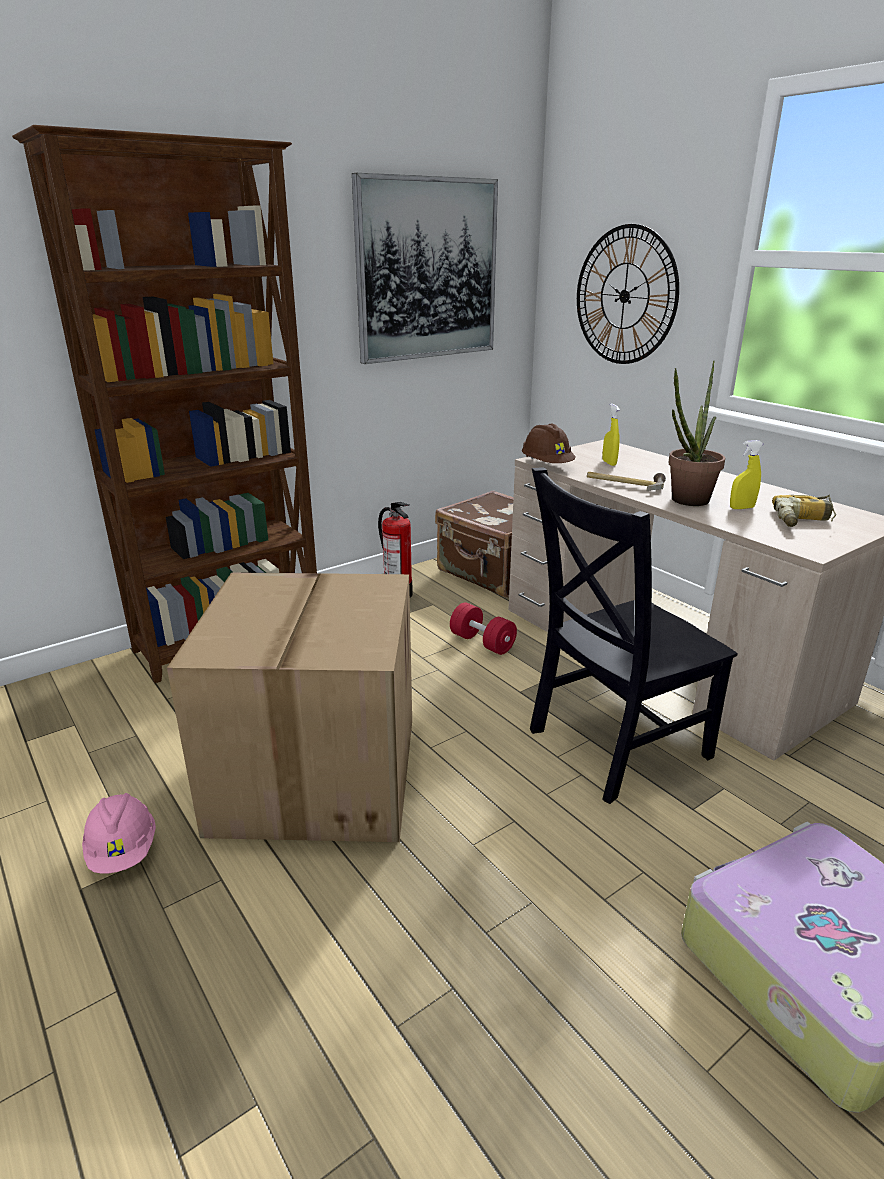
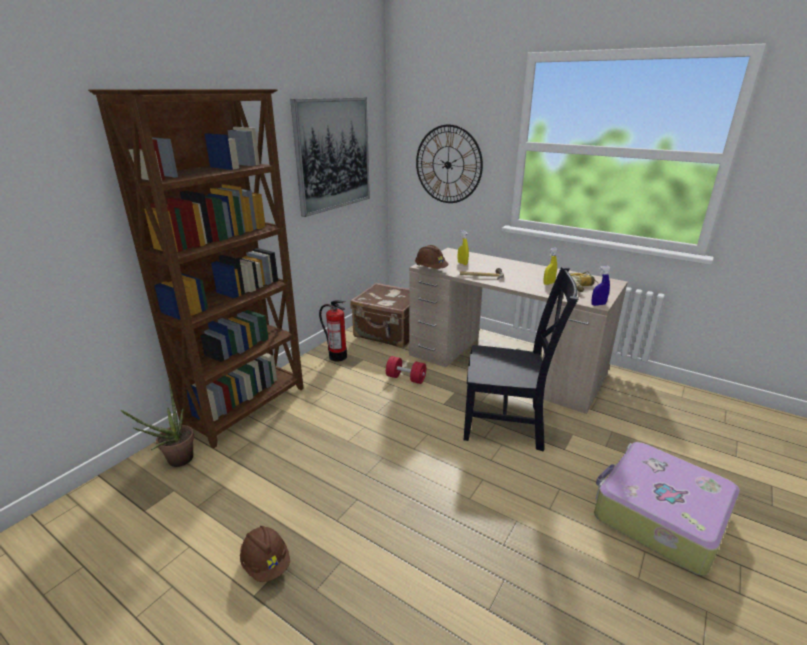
camera: 20 degrees left, 0 degrees up
(123, 851) = (266, 563): pink hard hat -> brown hard hat
(314, 771) = (355, 480): cardboard box -> none
(612, 745) = (508, 424): black chair -> black chair turned 120 degrees counterclockwise
(685, 502) = (520, 283): potted plant -> potted plant (176, 462)
(811, 551) = (598, 304): none -> blue spray bottle

